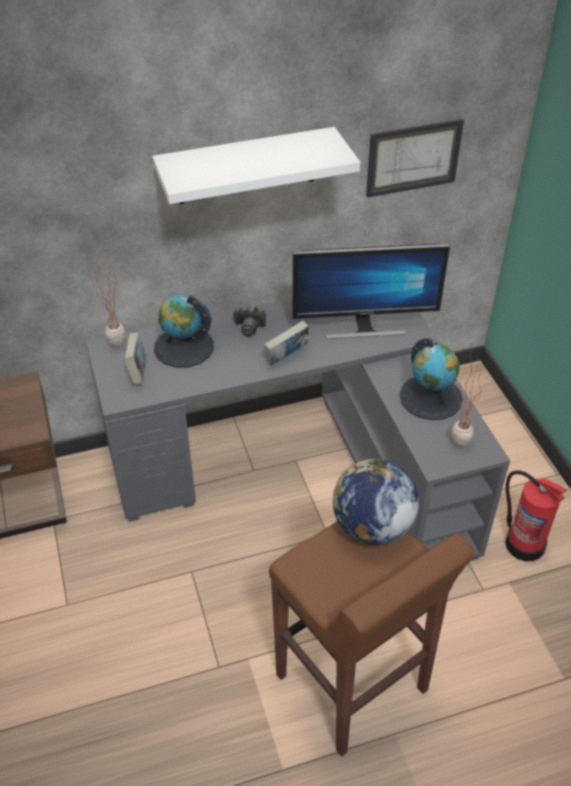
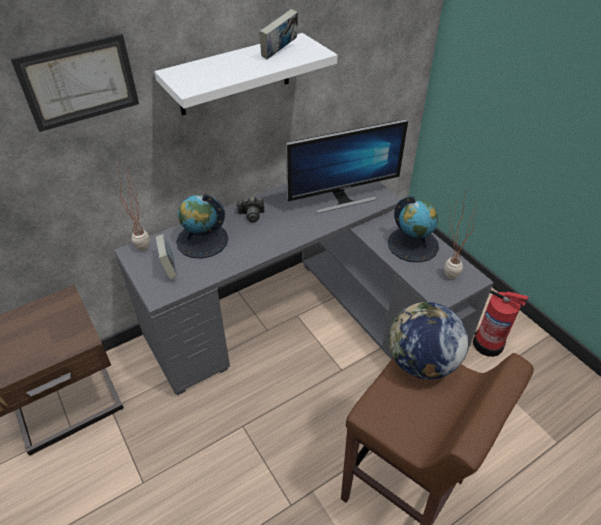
camera: 15 degrees left, 0 degrees up
(286, 357) = (291, 233): book -> book (279, 53)
(413, 157) = (360, 57): picture -> picture (79, 82)

